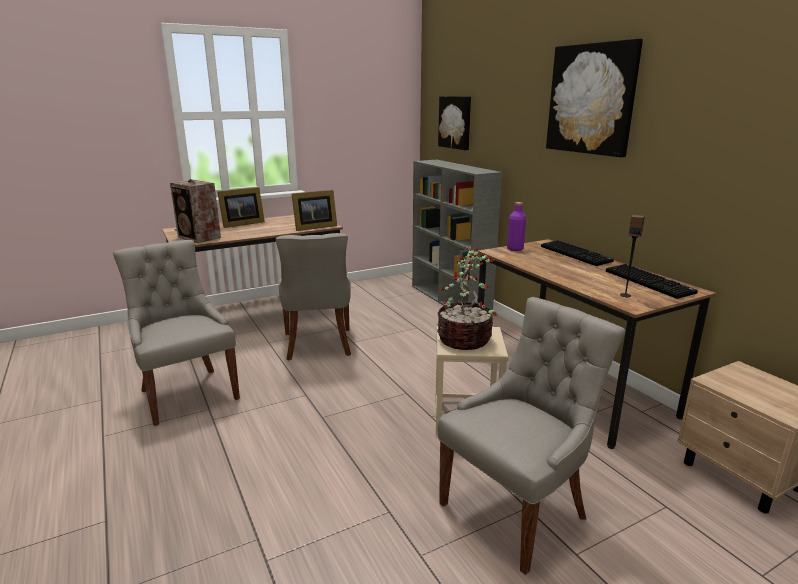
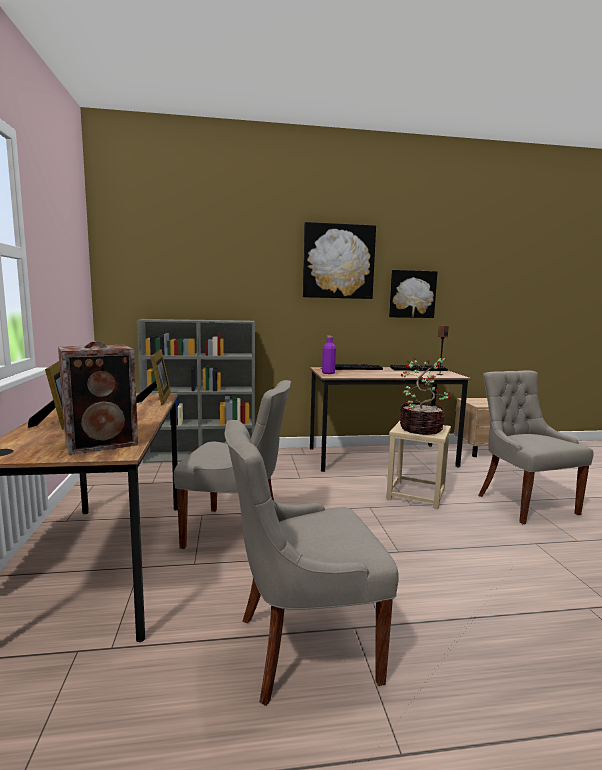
camera: 70 degrees left, 10 degrees down
(456, 122) = (168, 280): picture -> picture (412, 294)

